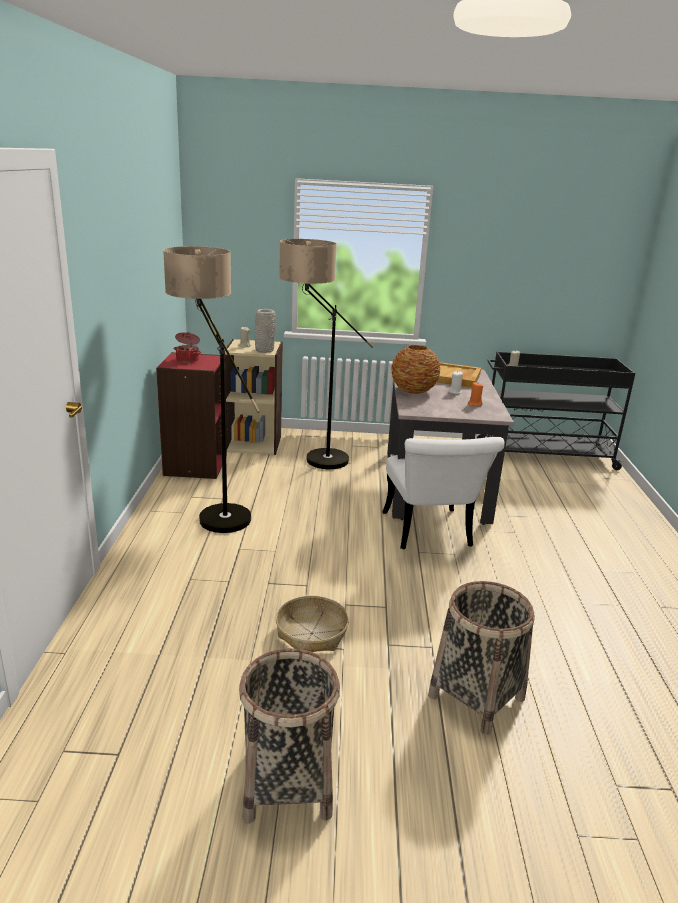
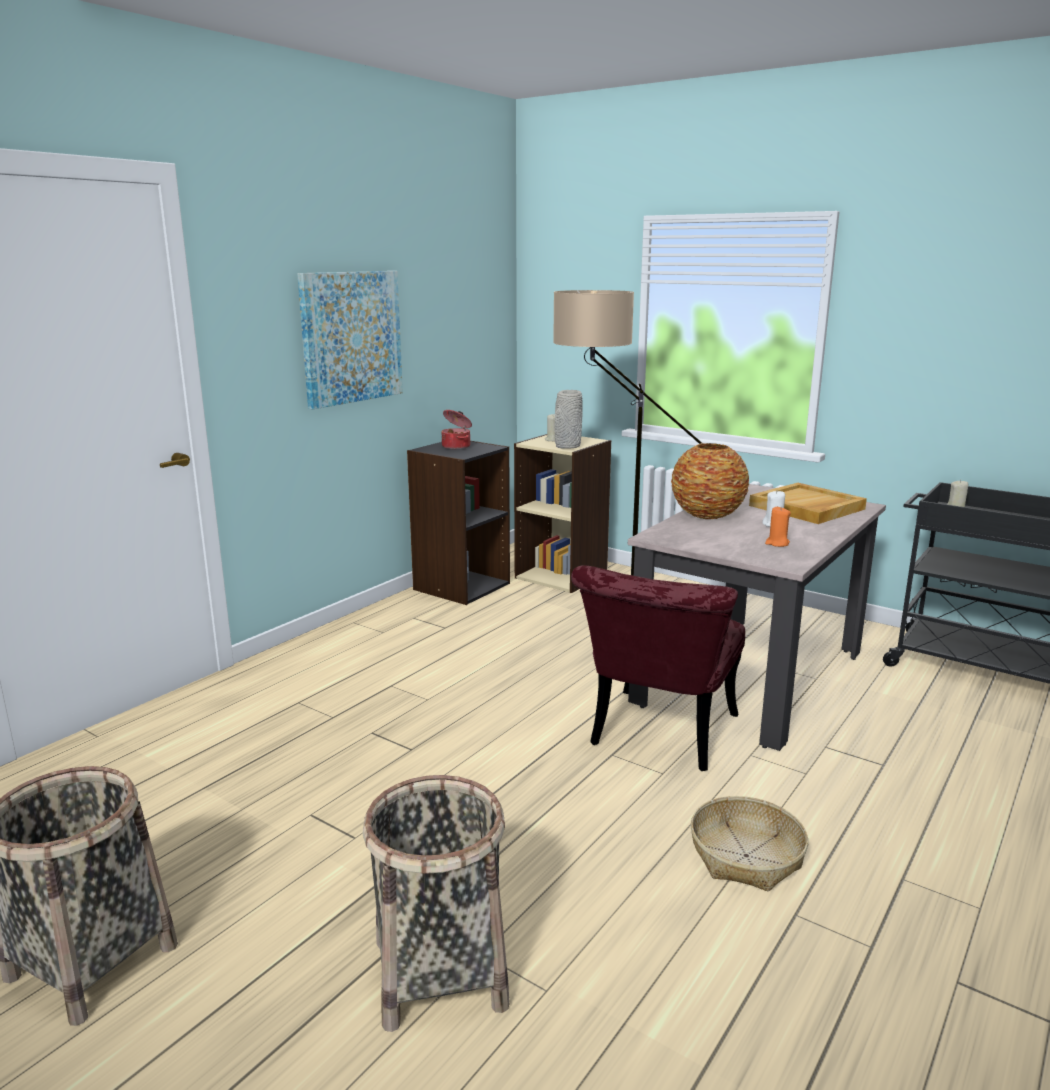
camera: 35 degrees right, 5 degrees down
(129, 283) = (351, 337): none -> picture
(195, 465) = (461, 586): red bookcase -> black bookcase
(214, 511) = (417, 639): floor lamp -> none
(311, 633) = (343, 805): basket -> basket (745, 855)
(430, 534) = (659, 738): white chair -> red chair

